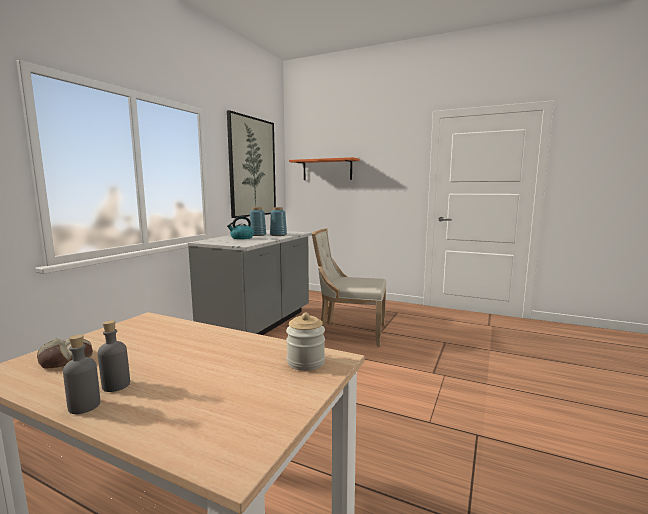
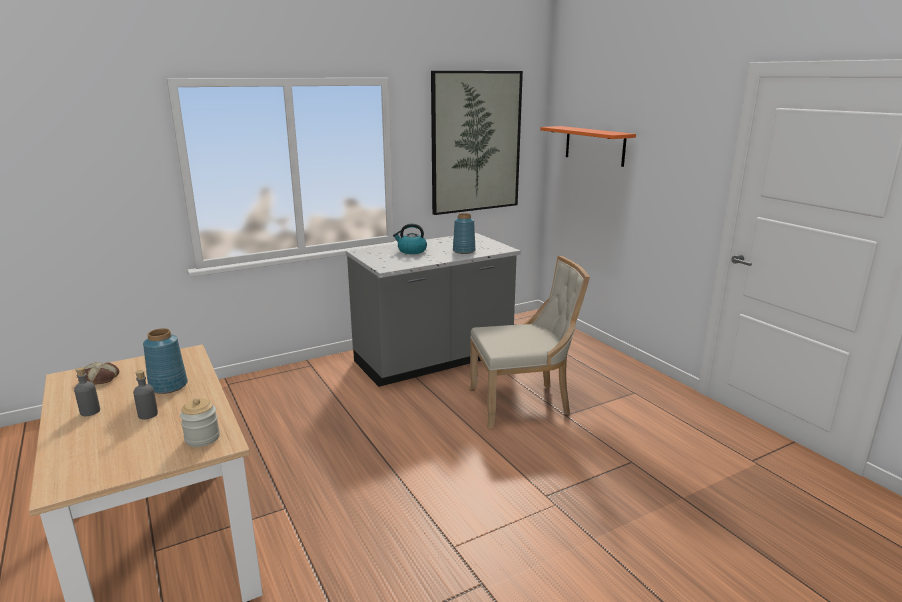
camera: 35 degrees right, 10 degrees up
(84, 406) = (59, 421): grey bottle -> grey bottle (148, 414)
(258, 235) = (442, 246): blue vase -> blue vase (169, 386)
(349, 332) = (523, 403): beige chair -> beige chair turned 120 degrees clockwise

